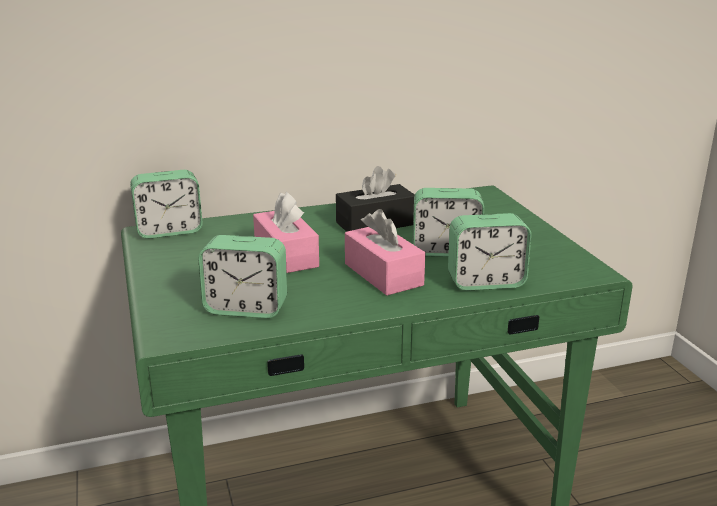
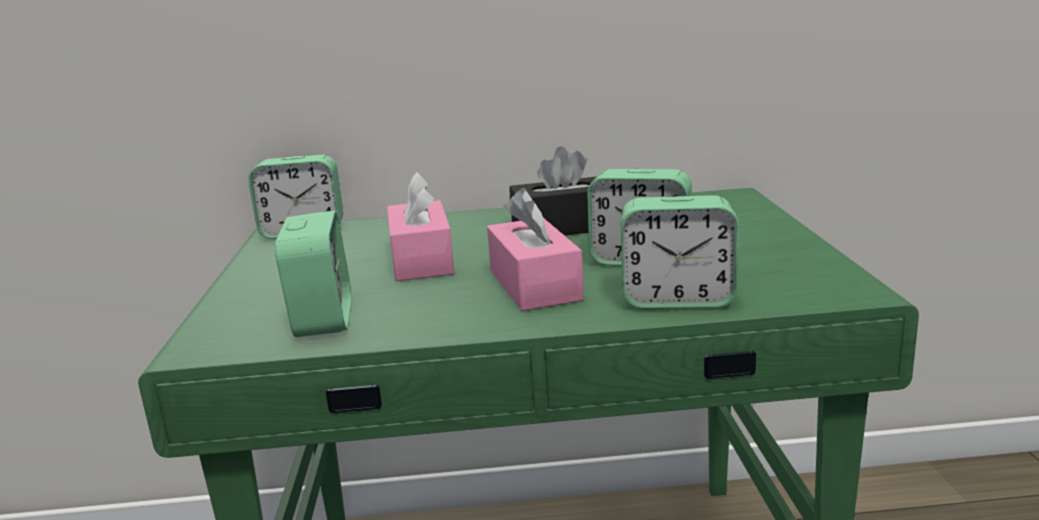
camera: 15 degrees right, 5 degrees down
(246, 308) = (323, 319): alarm clock -> alarm clock turned 120 degrees counterclockwise

